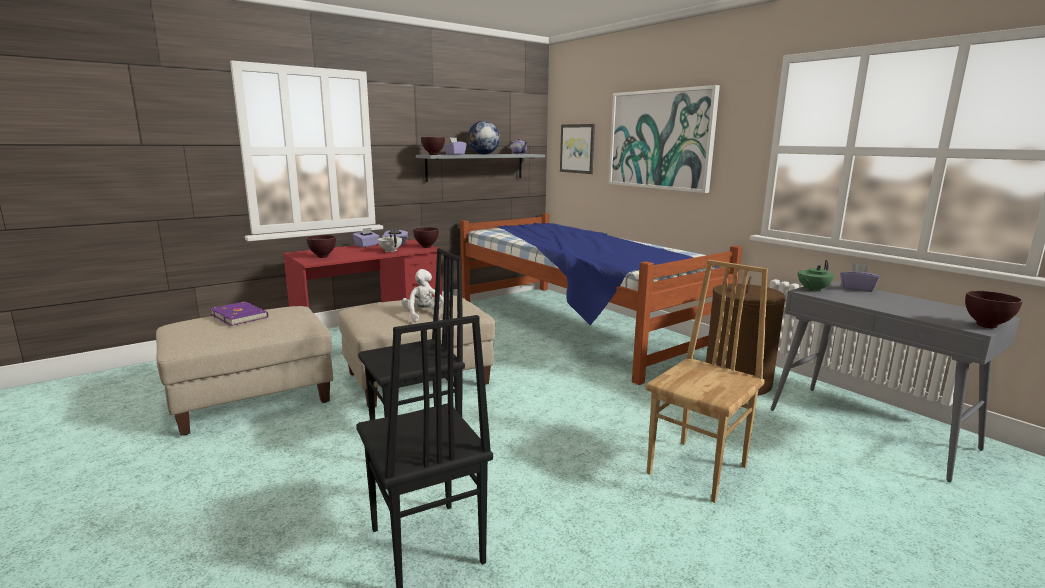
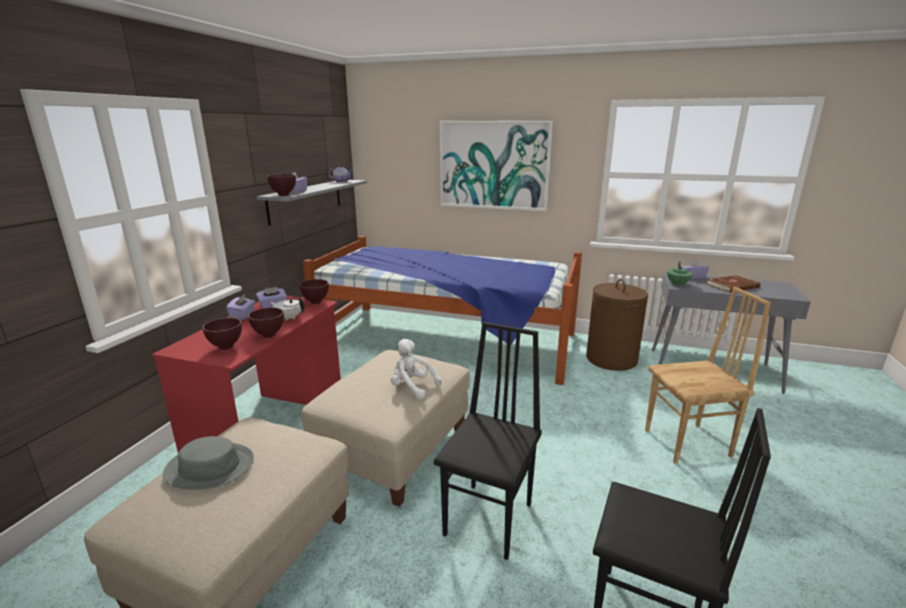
camera: 35 degrees left, 5 degrees up
(240, 316) = (210, 467): purple book -> grey hat
(483, 154) = (320, 187): globe -> none
(577, 148) = (396, 172): picture -> none
(699, 470) = (688, 444): brown chair -> brown chair turned 75 degrees clockwise
(896, 304) = (733, 286): none -> brown book
(985, 326) = (794, 293): brown bowl -> brown bowl (269, 335)

